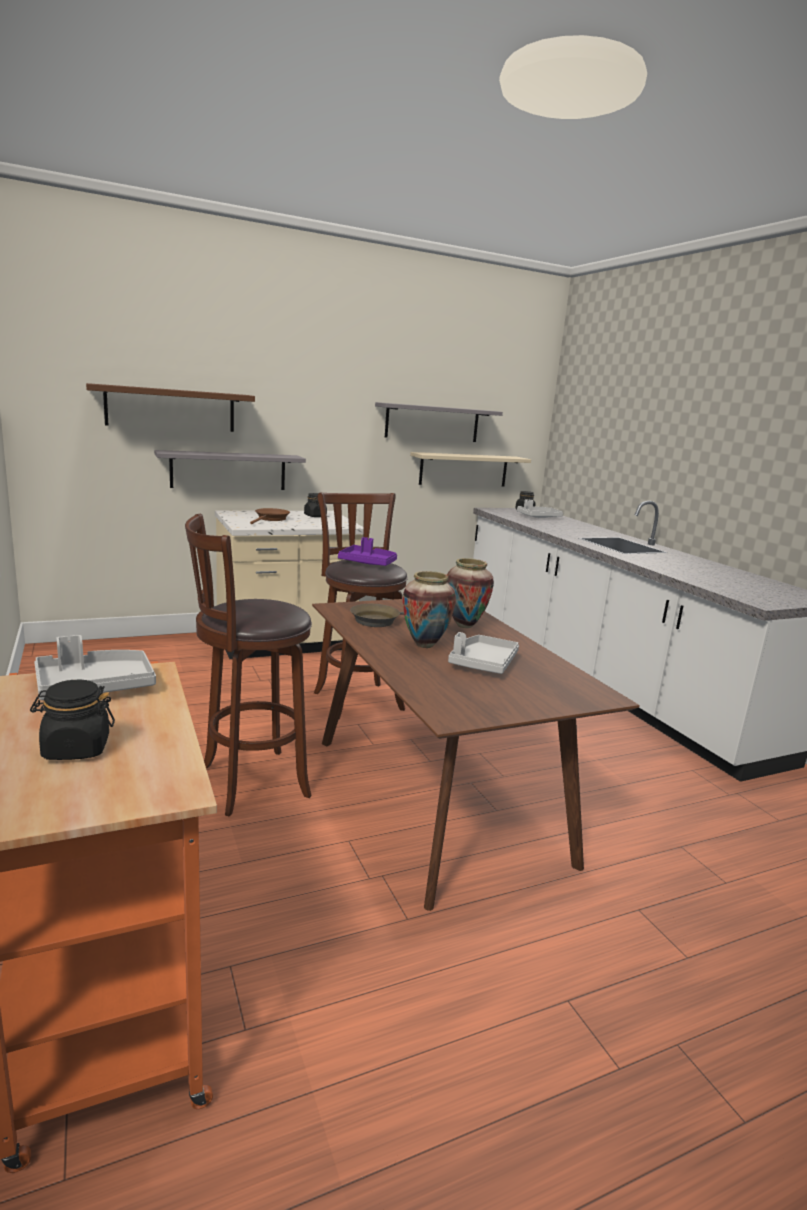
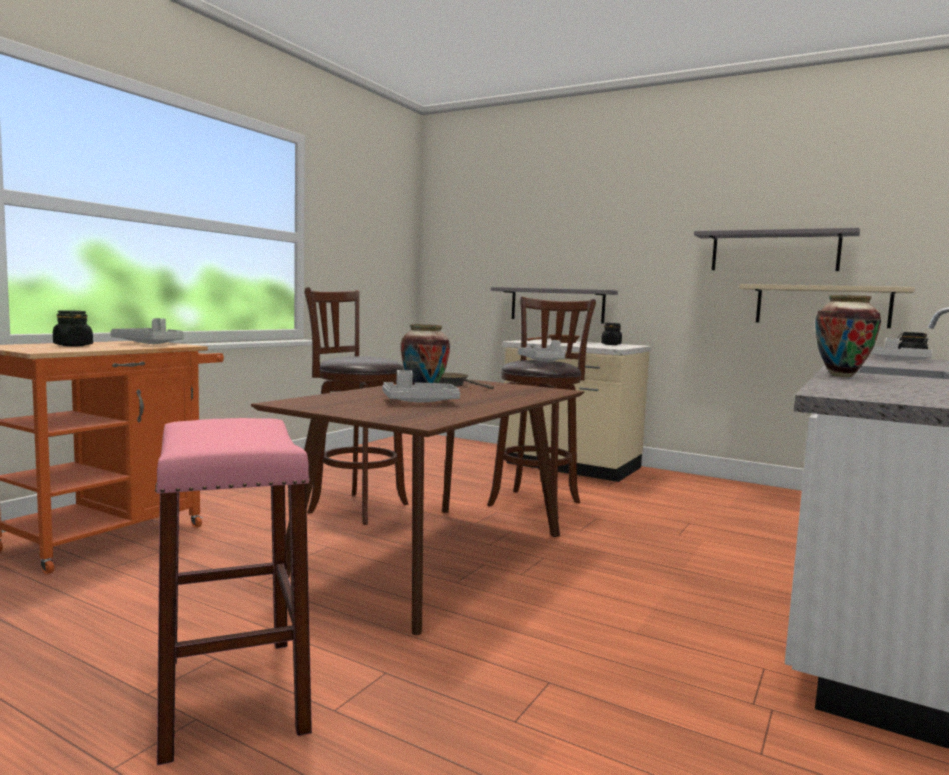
camera: 55 degrees right, 10 degrees down
(171, 409) = (517, 255): brown shelf -> none
(368, 563) = (543, 361): purple tray -> grey tray
(464, 625) = (502, 395): vase -> vase (841, 376)
(643, 1009) = (231, 695): none -> pink stool

